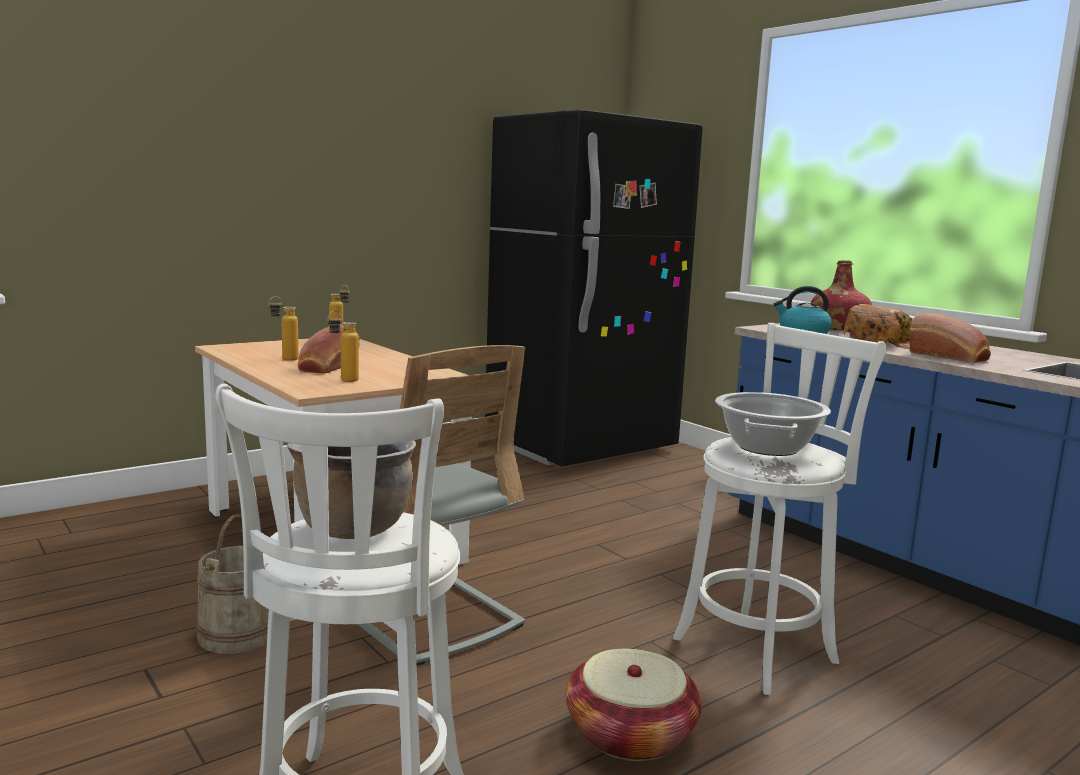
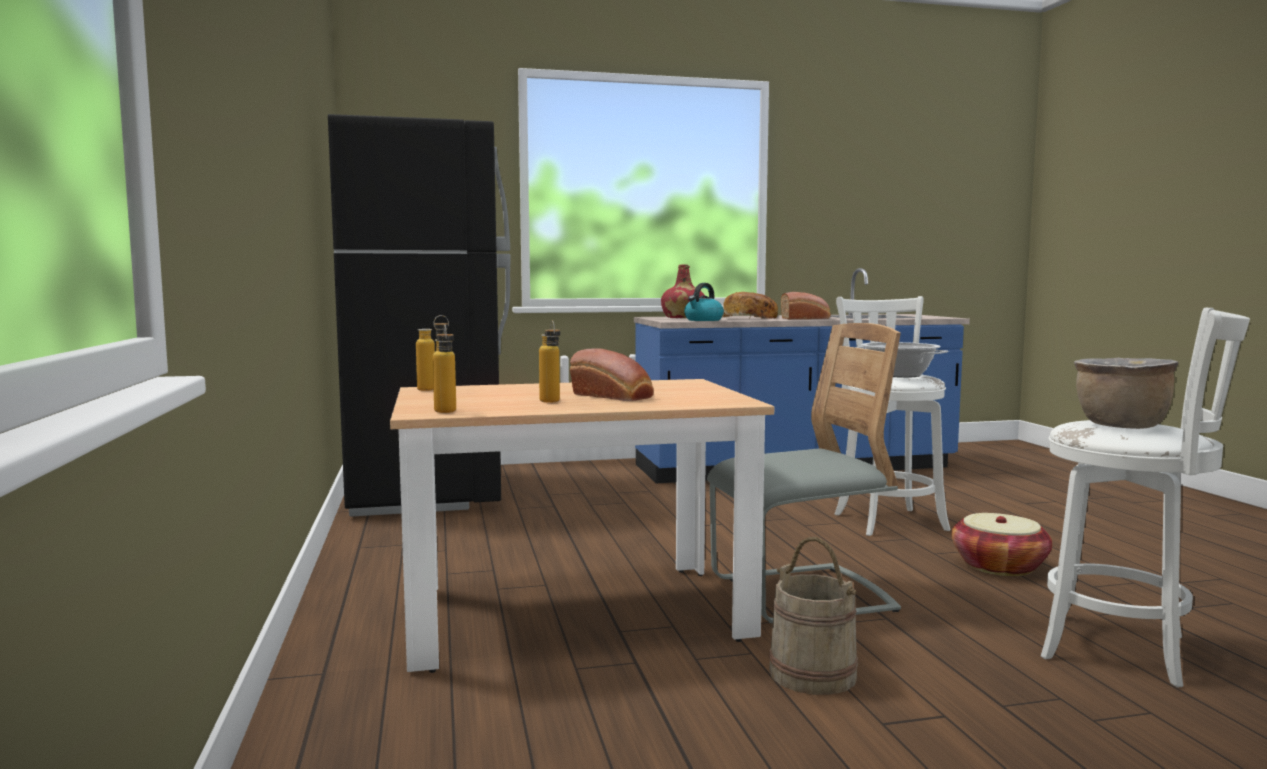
camera: 65 degrees left, 5 degrees down
(343, 381) = (695, 396): bottle -> bottle (446, 413)

